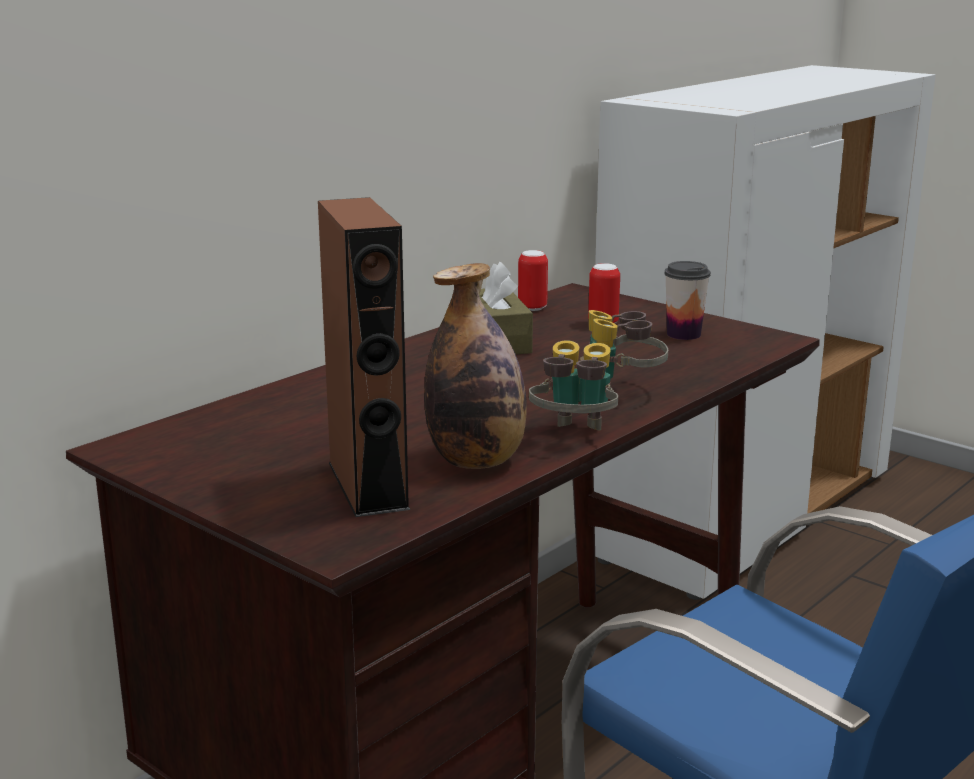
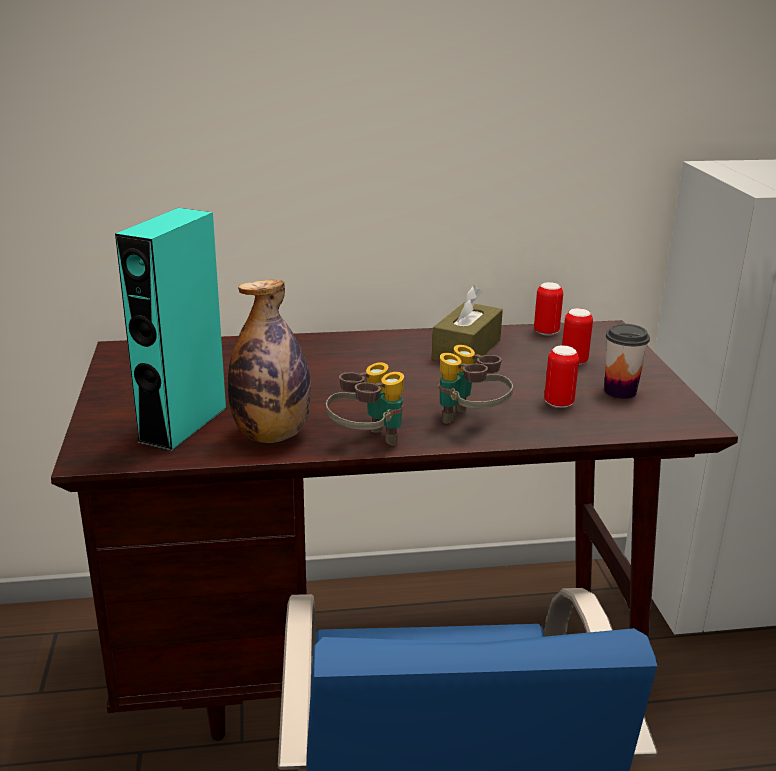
camera: 40 degrees right, 5 degrees up
(367, 485) = (183, 425): brown speaker -> turquoise speaker
(658, 356) = (558, 403): none -> can

